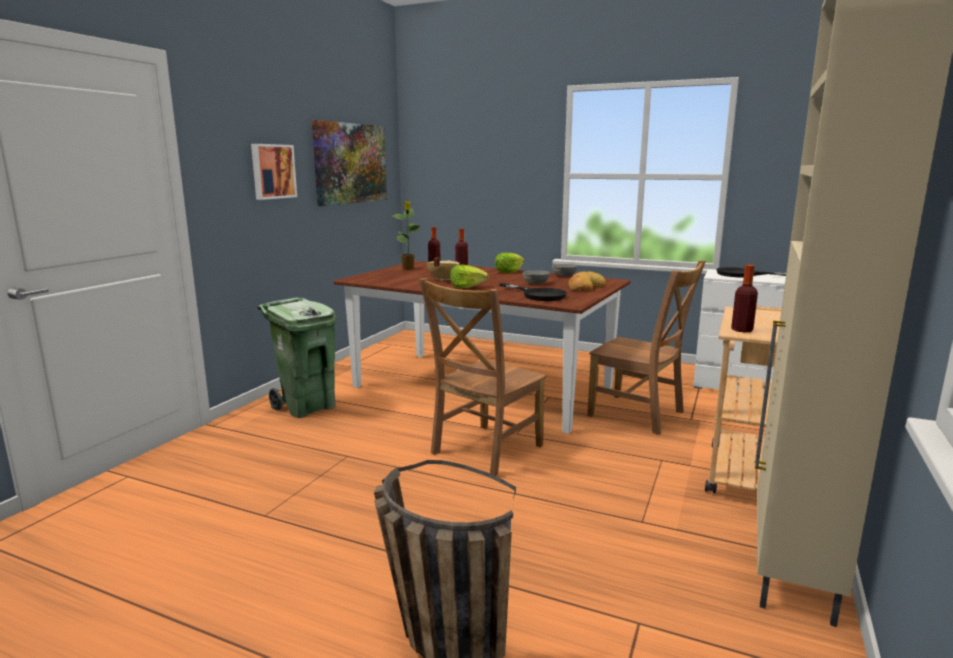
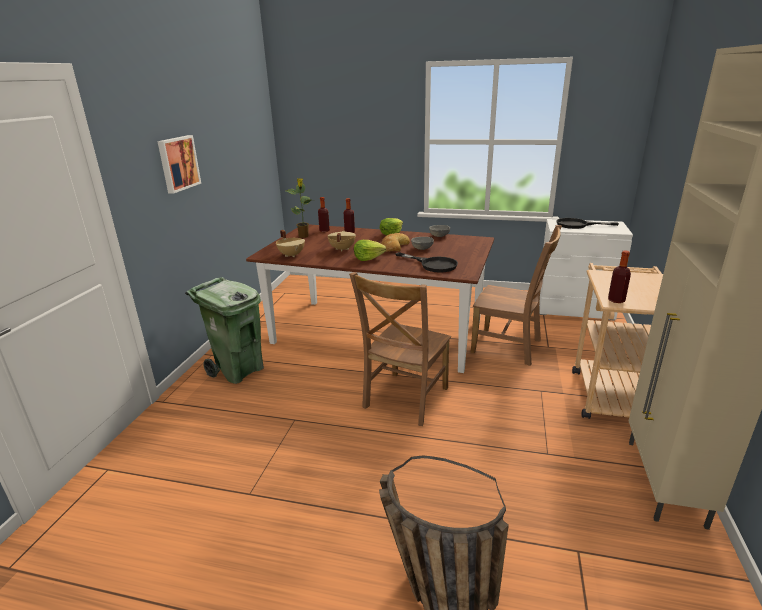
camera: 10 degrees left, 10 degrees up
(351, 163) = (237, 140): picture -> none
(384, 280) = (292, 255): none -> beige cooking pot
(584, 287) = (464, 250): bread -> bread (393, 246)

